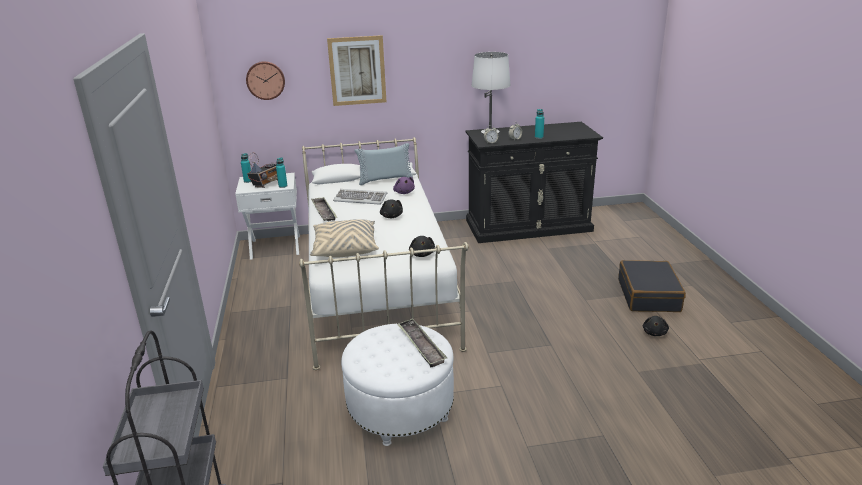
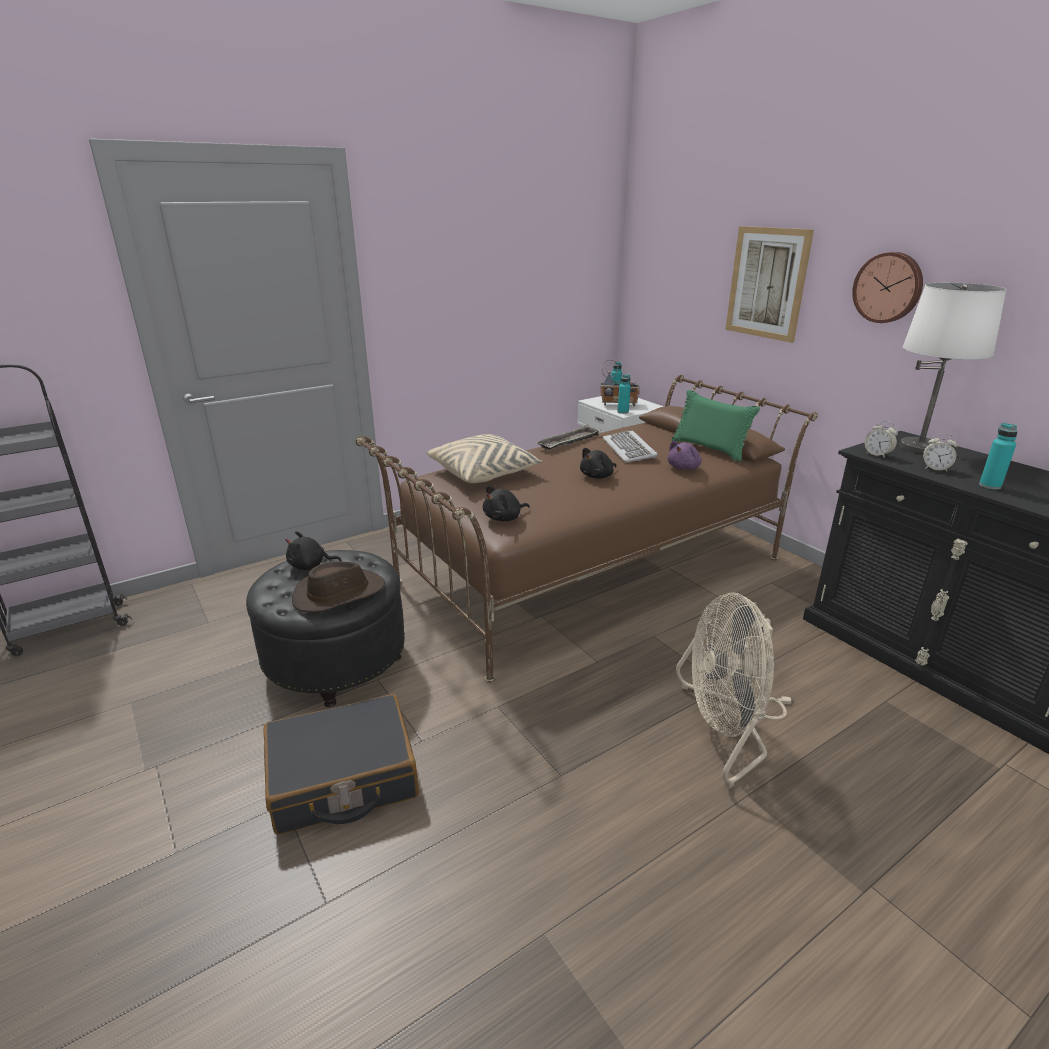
camera: 65 degrees right, 0 degrees up
(265, 80) = (666, 276): wall clock -> wall clock (888, 287)
(376, 287) = (591, 570): white bed -> brown bed
(385, 180) = (709, 449): blue pillow -> green pillow
(400, 411) = (336, 663): white ottoman -> black ottoman
(421, 345) = (338, 594): tray -> brown hat
(543, 289) = (729, 727): none -> beige fan
(649, 295) = (870, 912): black suitcase -> black suitcase (343, 778)
(654, 333) = (714, 947): black plush toy -> black plush toy (310, 566)

